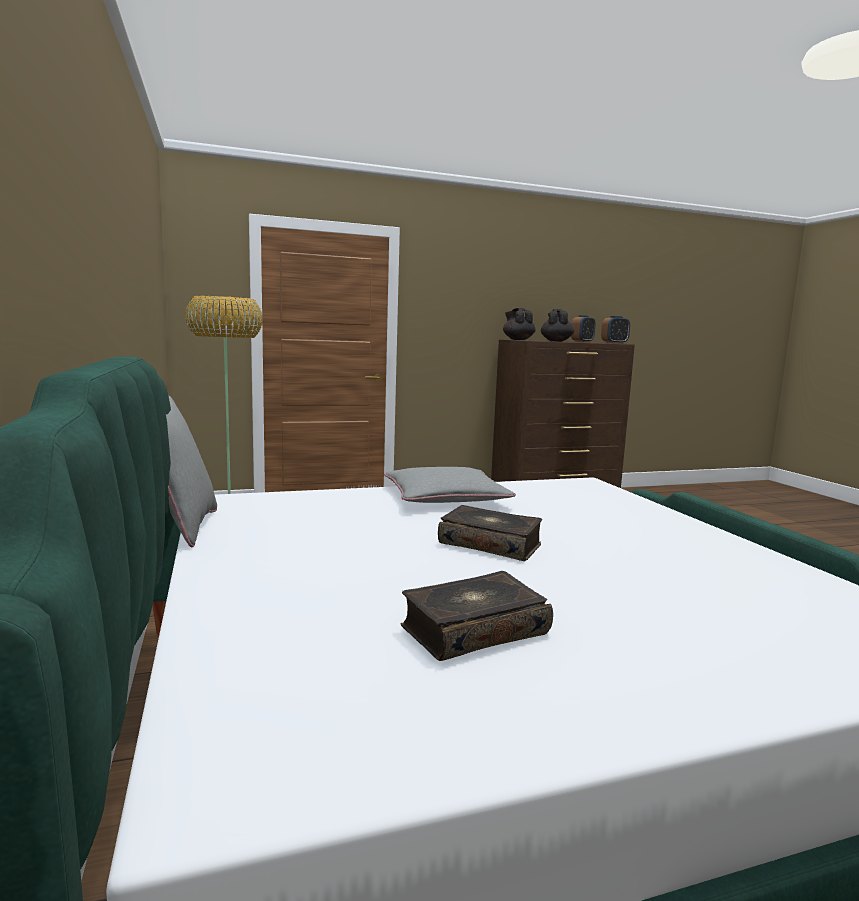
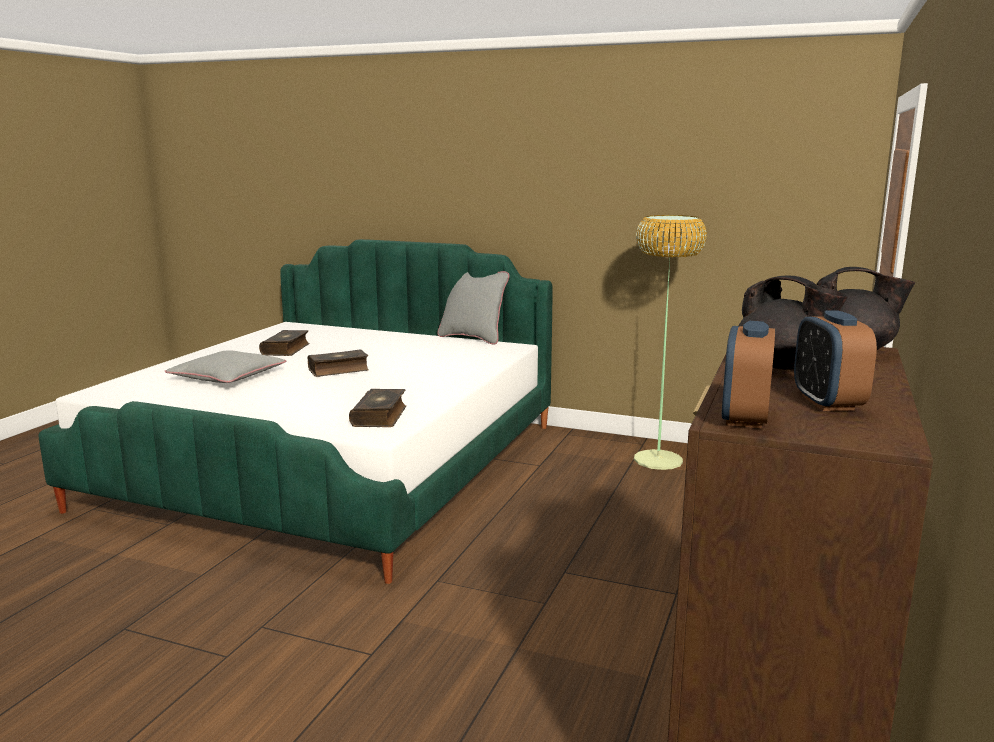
camera: 130 degrees right, 5 degrees up
(445, 497) = (431, 384): grey pillow -> grey pillow (228, 376)
(559, 490) = (380, 416): none -> book

